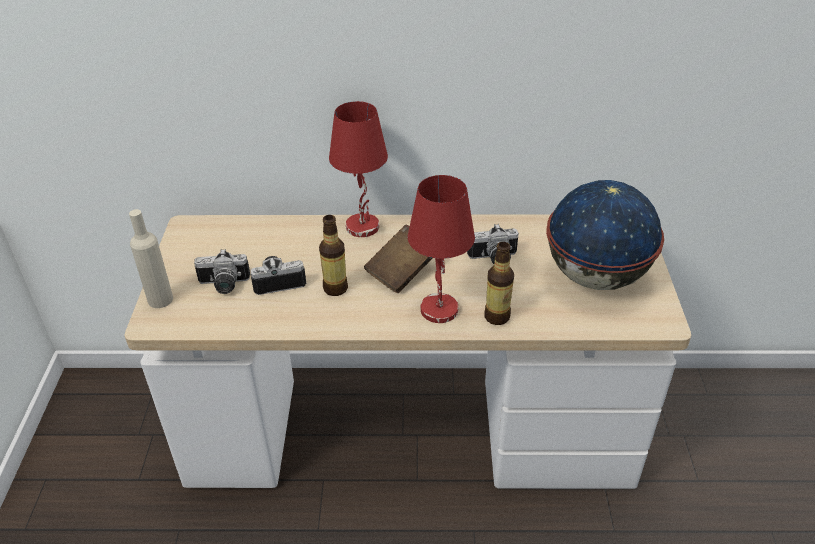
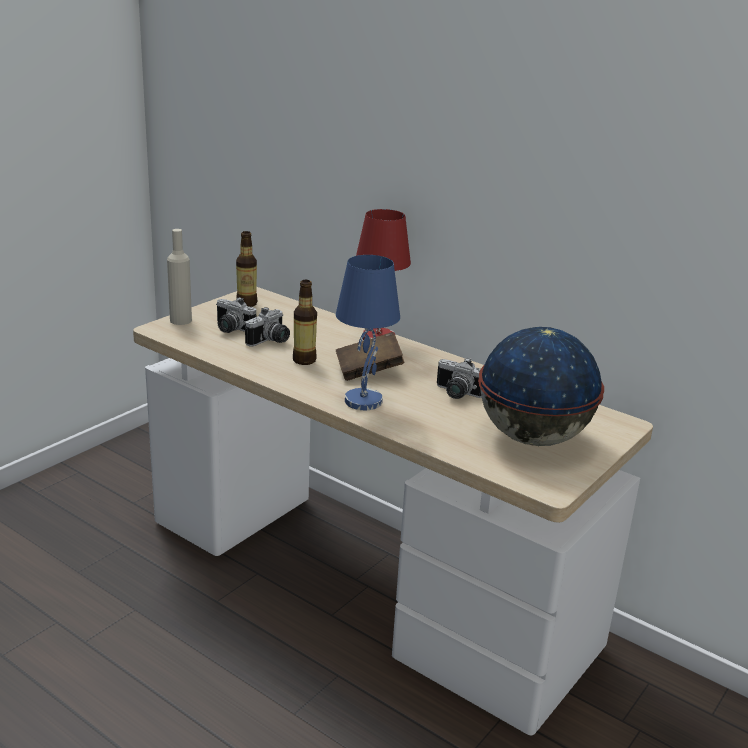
camera: 35 degrees right, 15 degrees down
(278, 281) = (271, 341): camera -> camera turned 105 degrees clockwise
(438, 309) = (363, 400): red table lamp -> blue table lamp
(497, 317) = (403, 423): bottle -> bottle (246, 303)

